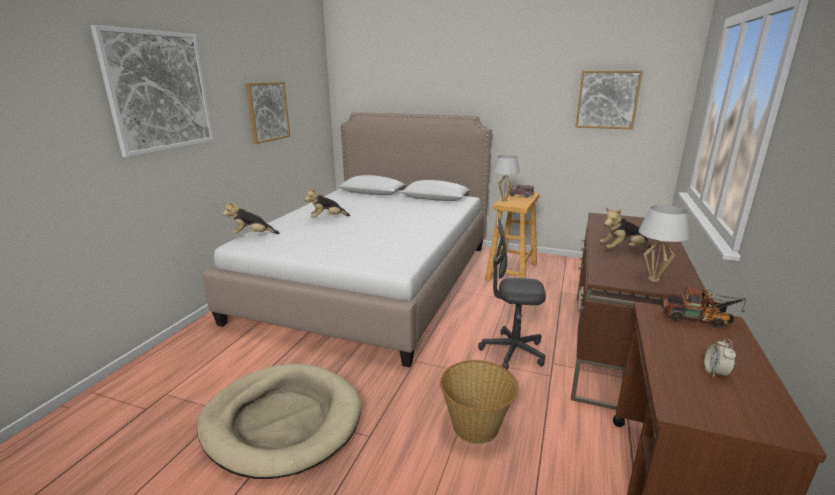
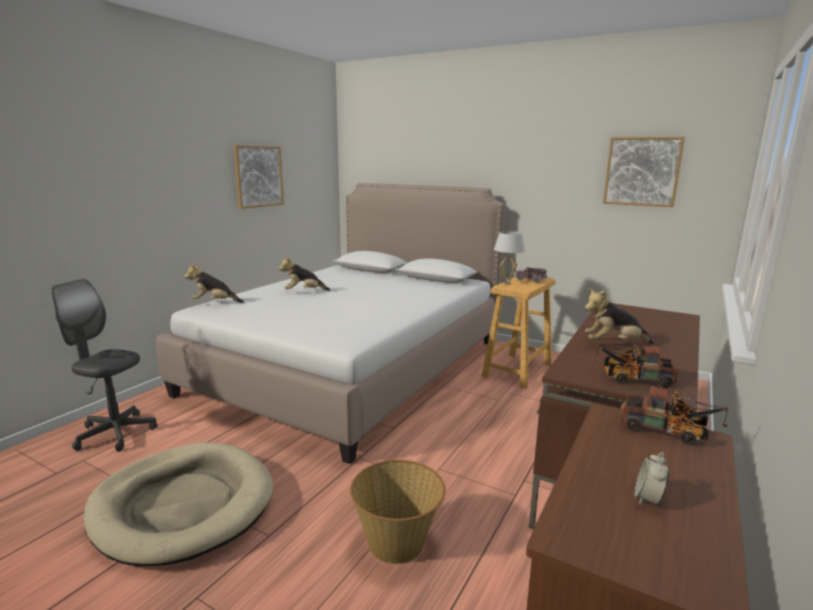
camera: 10 degrees right, 5 degrees down
(159, 91) = (129, 146): picture -> none
(512, 351) = (479, 461): grey office chair -> grey office chair (115, 433)
(654, 279) = (632, 379): white table lamp -> toy truck

